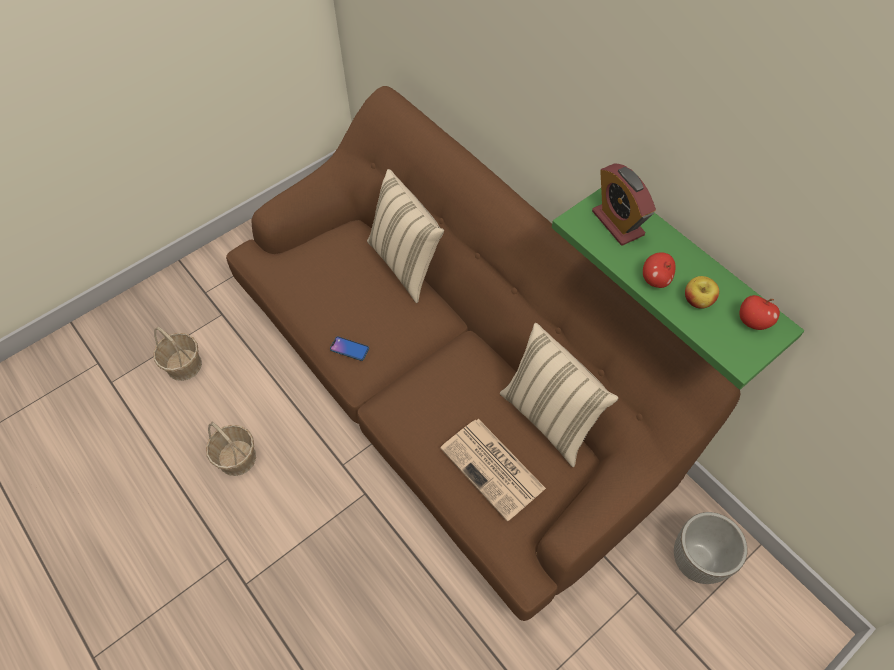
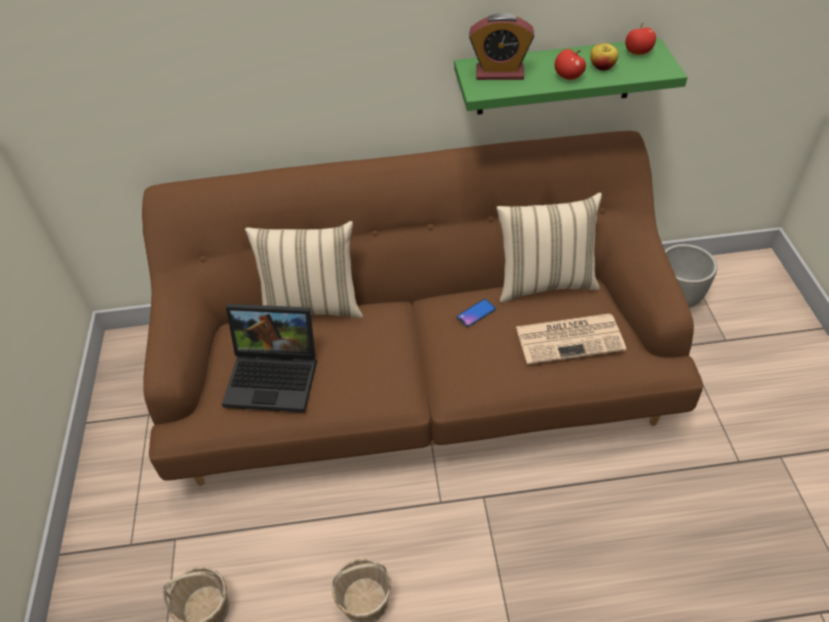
camera: 55 degrees left, 10 degrees down
(322, 281) = (275, 376): none -> laptop
(349, 349) = (371, 388): phone -> phone (476, 313)

